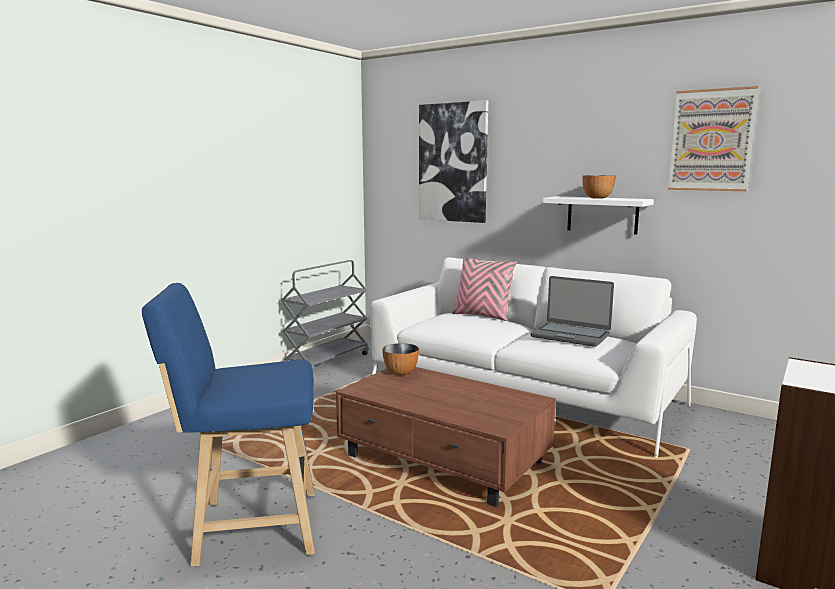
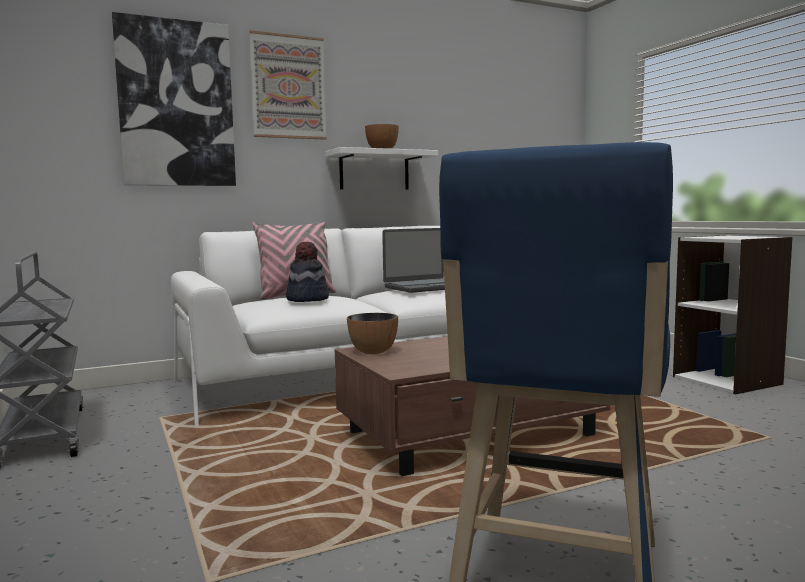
camera: 60 degrees left, 5 degrees down
(457, 322) = (307, 299): none -> hat
(711, 140) = (458, 101): picture -> picture (288, 87)

